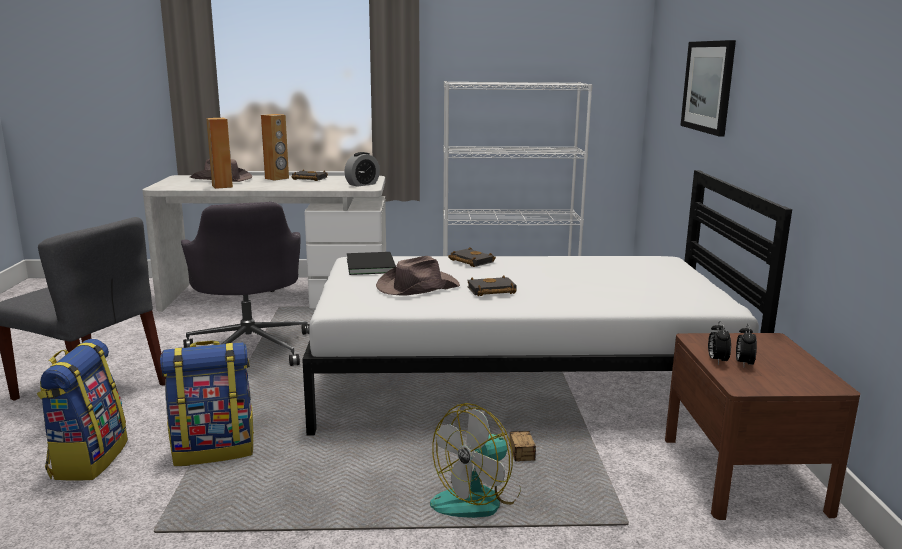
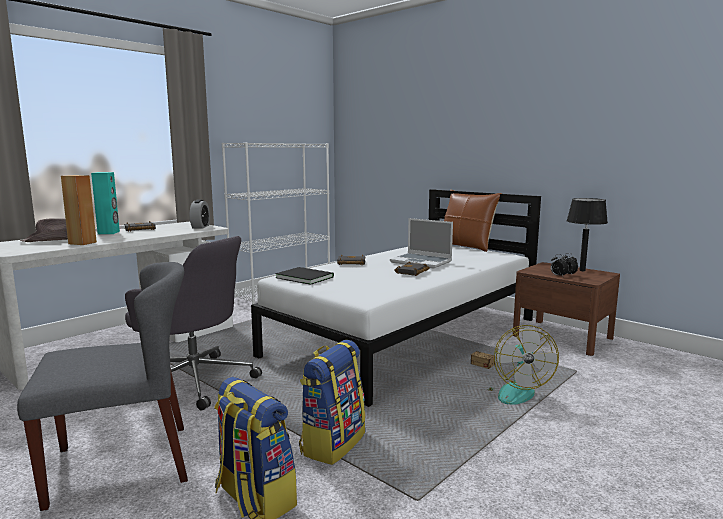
camera: 45 degrees left, 5 degrees down
(277, 178) = (109, 232): brown speaker -> turquoise speaker
(416, 287) = (369, 280): brown hat -> none
(547, 281) = (422, 262): none -> laptop
(705, 275) = (466, 246): none -> brown pillow
(708, 86) = (421, 140): picture -> none
(799, 367) = (582, 270): none -> black table lamp

